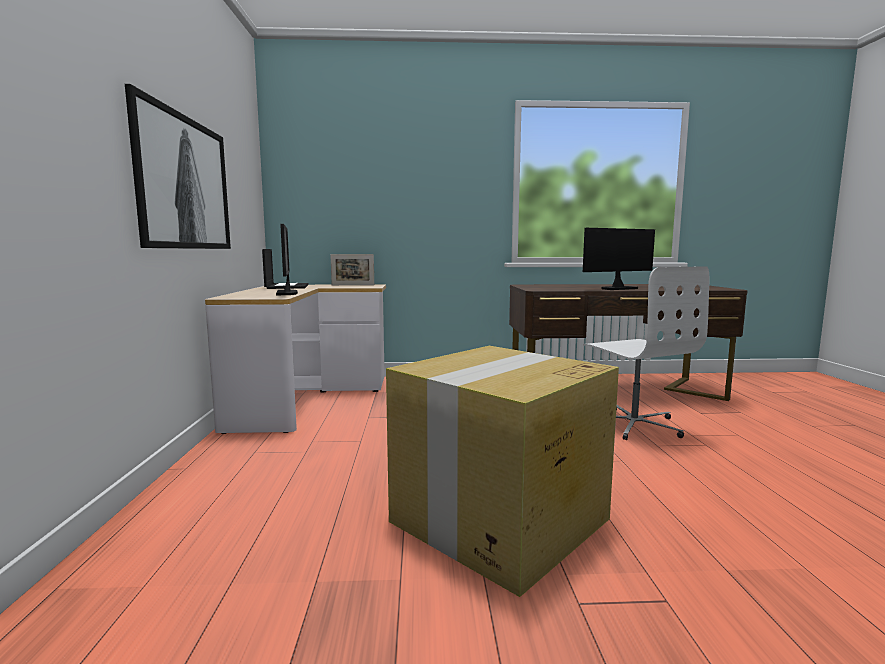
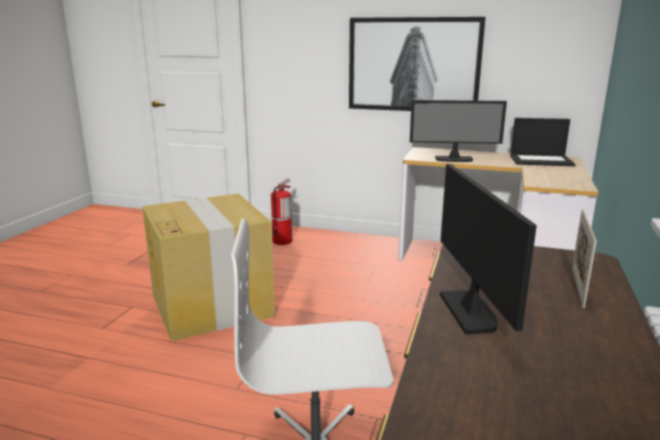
camera: 110 degrees right, 10 degrees up
(200, 526) = (282, 241): none -> fire extinguisher
(353, 285) = (570, 178): picture frame -> picture frame (577, 286)

